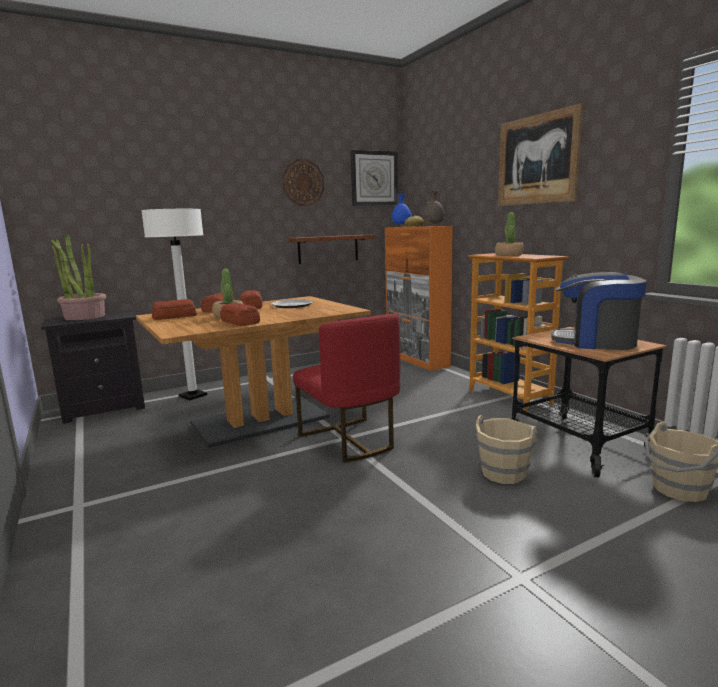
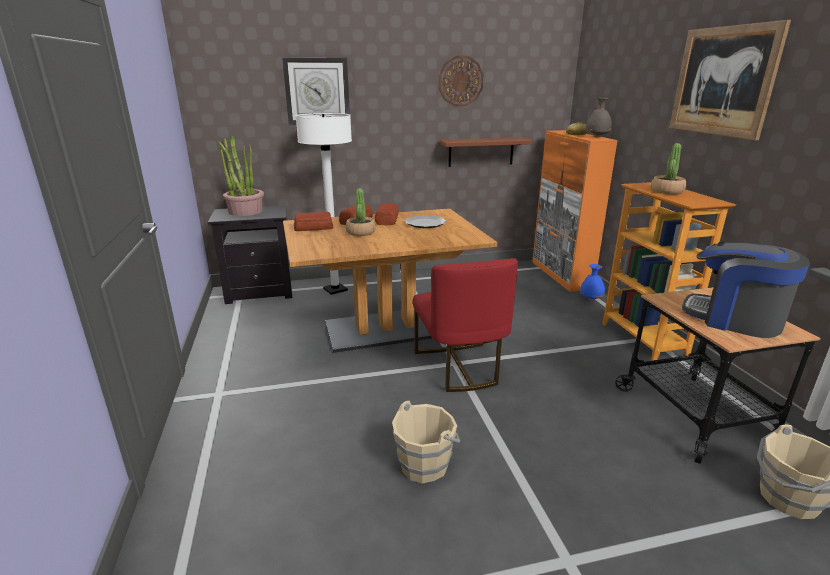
camera: 15 degrees right, 10 degrees up
(240, 322) = (366, 245): bread -> none
(374, 178) = (540, 75): wall clock -> wall clock (317, 91)
(401, 226) = (564, 131): blue vase -> blue vase (591, 298)
(504, 472) = (599, 435): beige bucket -> beige bucket (425, 464)

